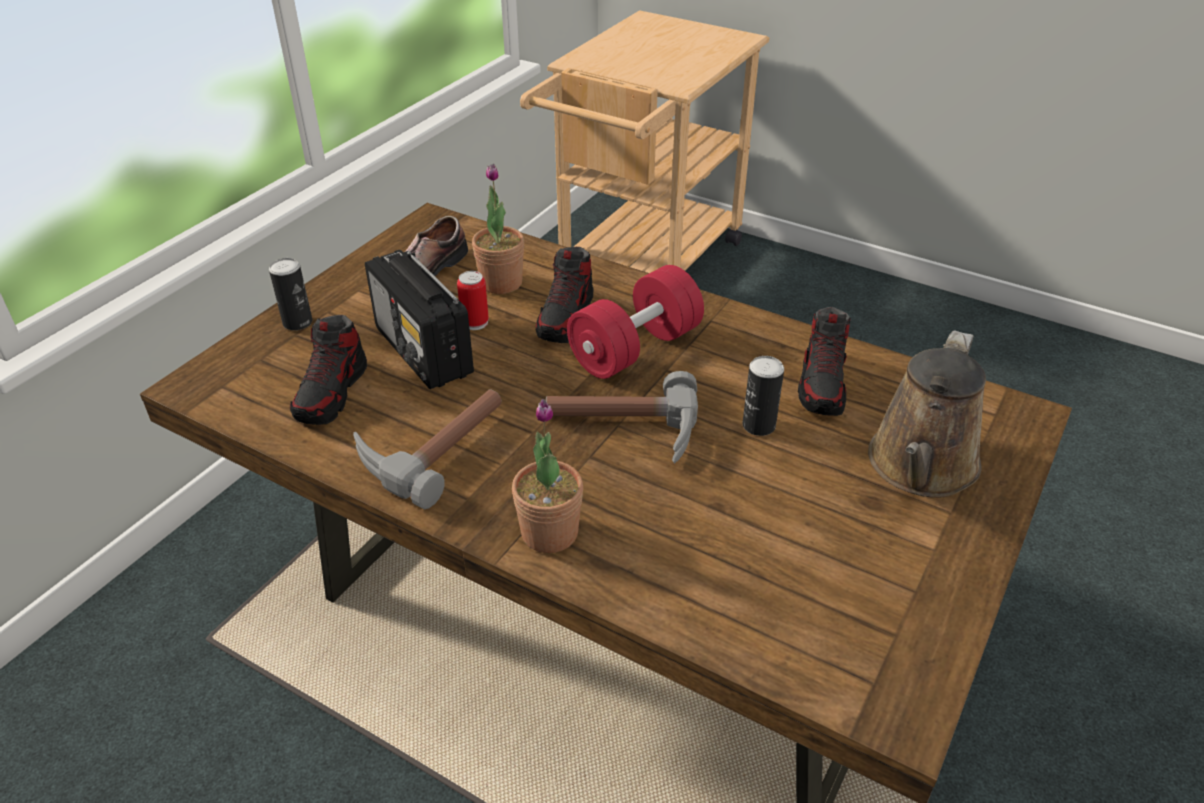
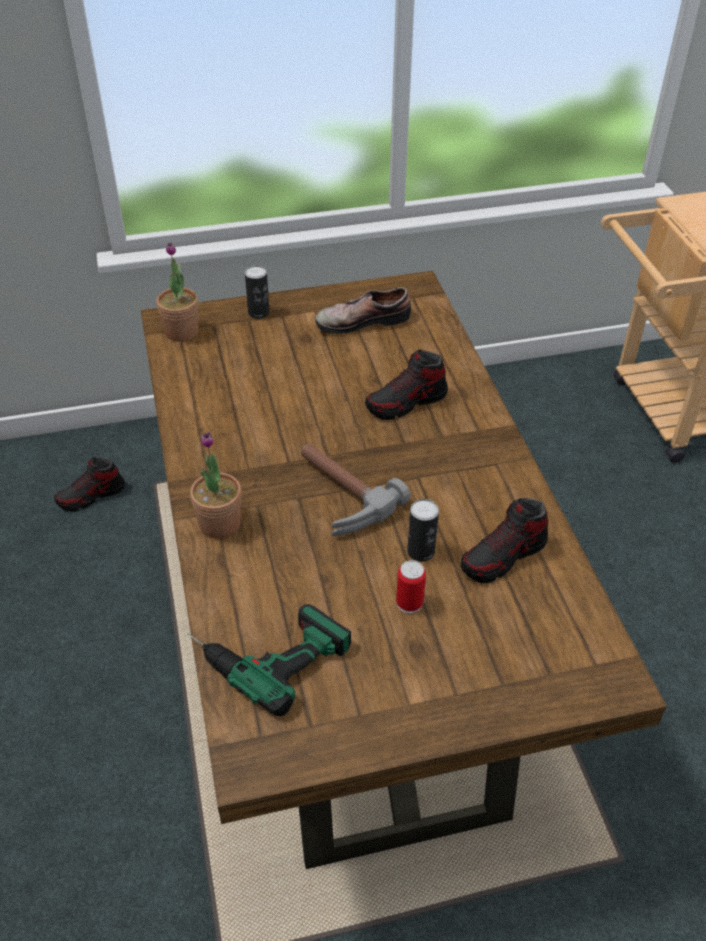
camera: 45 degrees right, 5 degrees up
(332, 393) = (222, 368): shoe -> shoe (91, 496)
(424, 352) = (298, 373): radio -> none
(432, 446) = (229, 433): hammer -> none
(475, 322) = (350, 372): can -> can (409, 603)
(501, 283) = (400, 355): potted plant -> potted plant (181, 332)
(635, 349) = (419, 451): red dumbbell -> none
(762, 605) = (266, 649): none -> power drill
(920, 467) = (482, 654): brown watering can -> none

